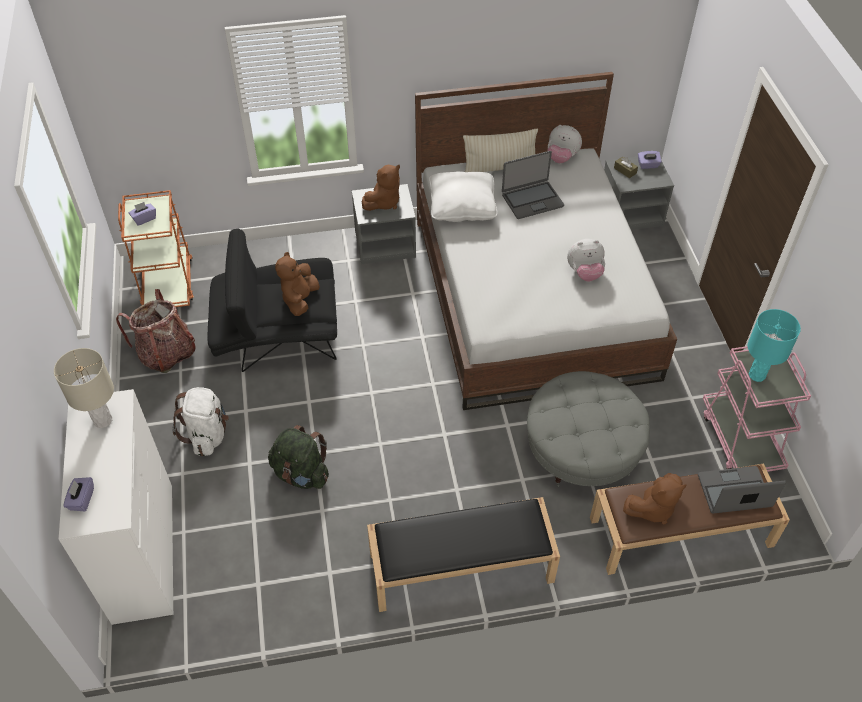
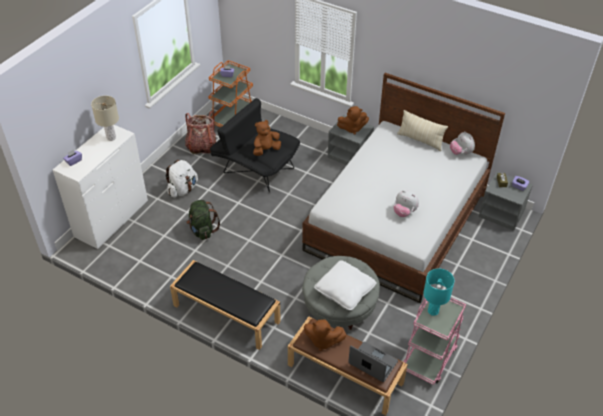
camera: 40 degrees right, 5 degrees down
(462, 206) = (379, 147): white pillow -> white pillow (344, 291)
(532, 200) = (418, 164): laptop -> none

